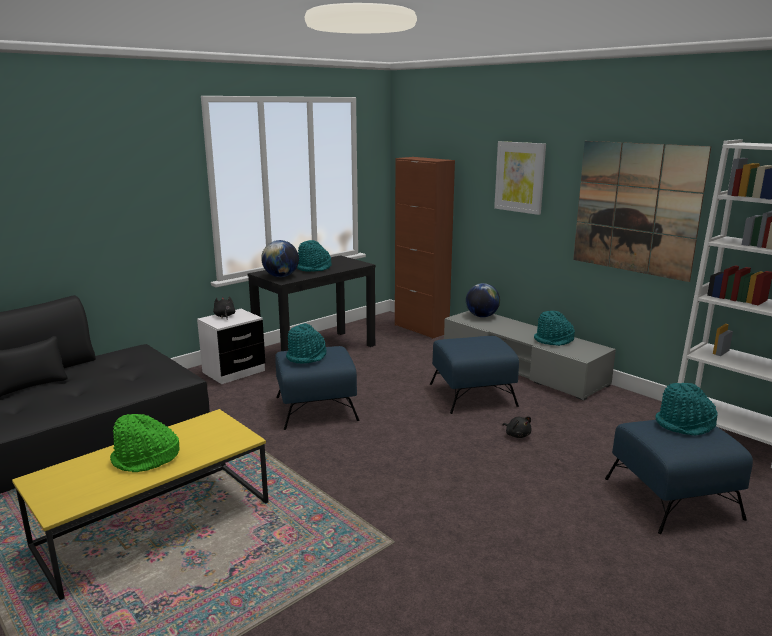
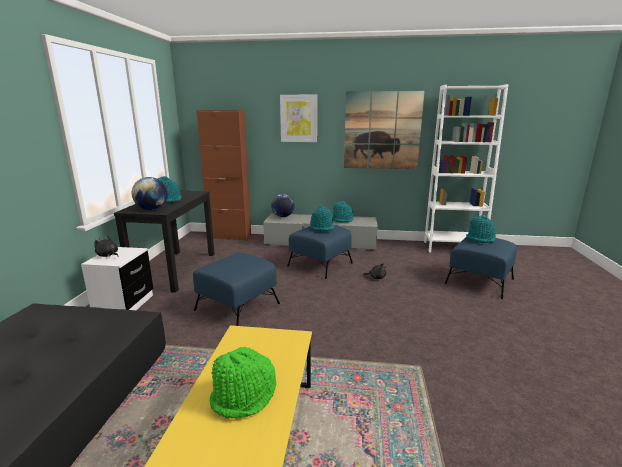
camera: 40 degrees left, 0 degrees up
(307, 357) = (232, 265): turquoise hat -> turquoise hat (322, 228)

